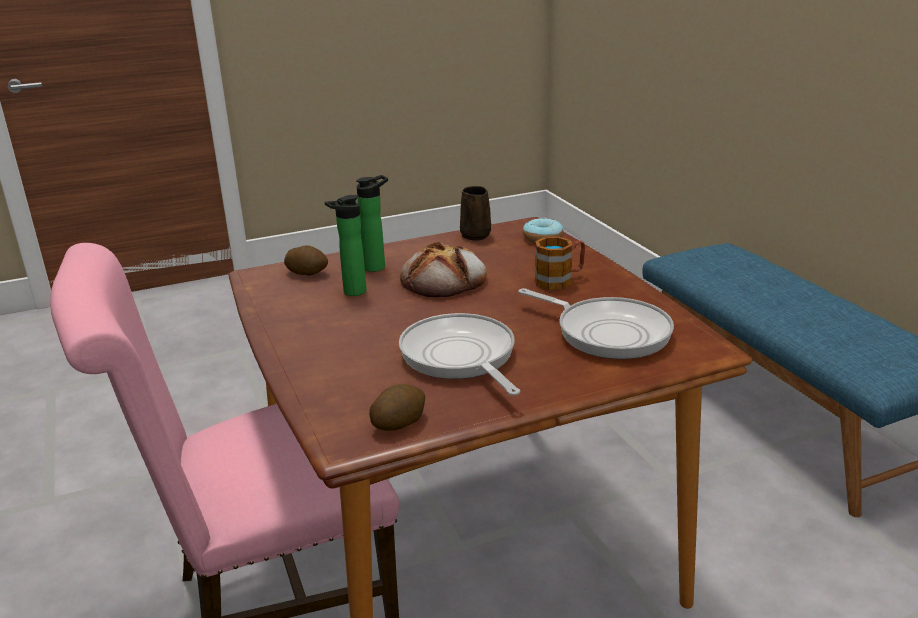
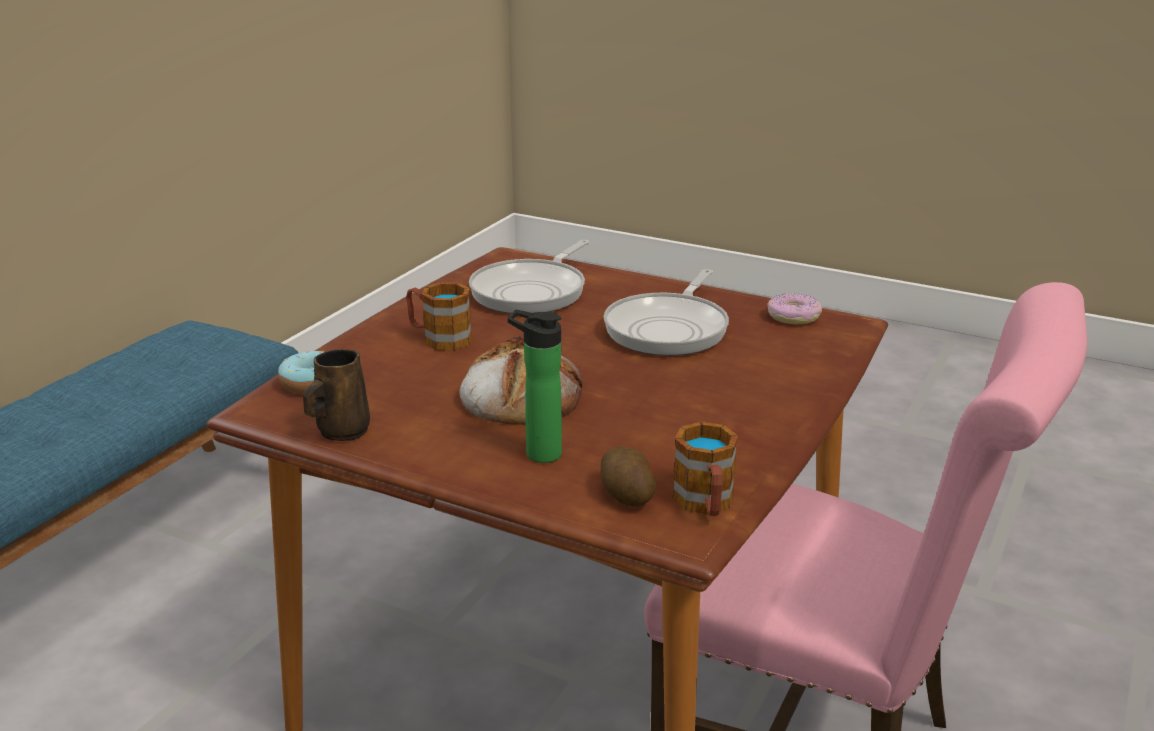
camera: 130 degrees left, 0 degrees up
(265, 285) = (705, 505): none -> mug
(351, 292) = (632, 435): bottle -> none
(399, 422) = (793, 316): potato -> donut
(607, 332) = (532, 291): frying pan -> frying pan turned 150 degrees counterclockwise

